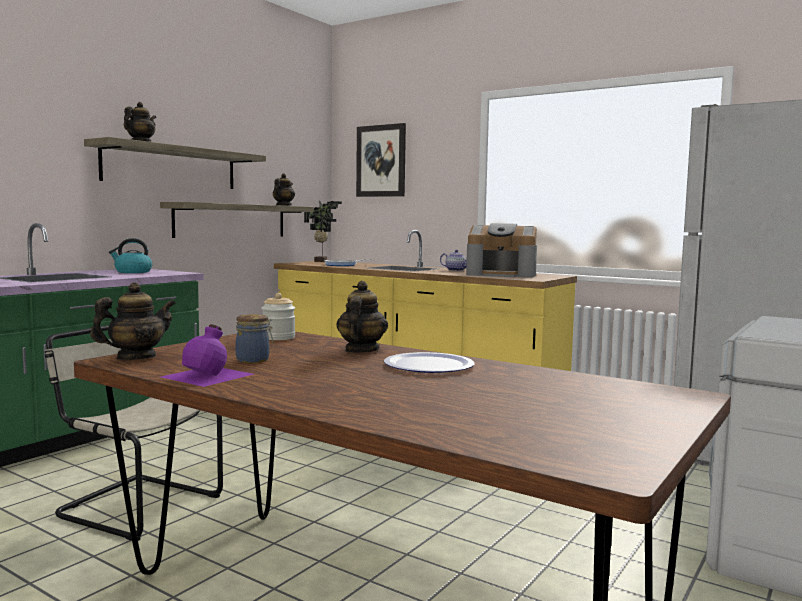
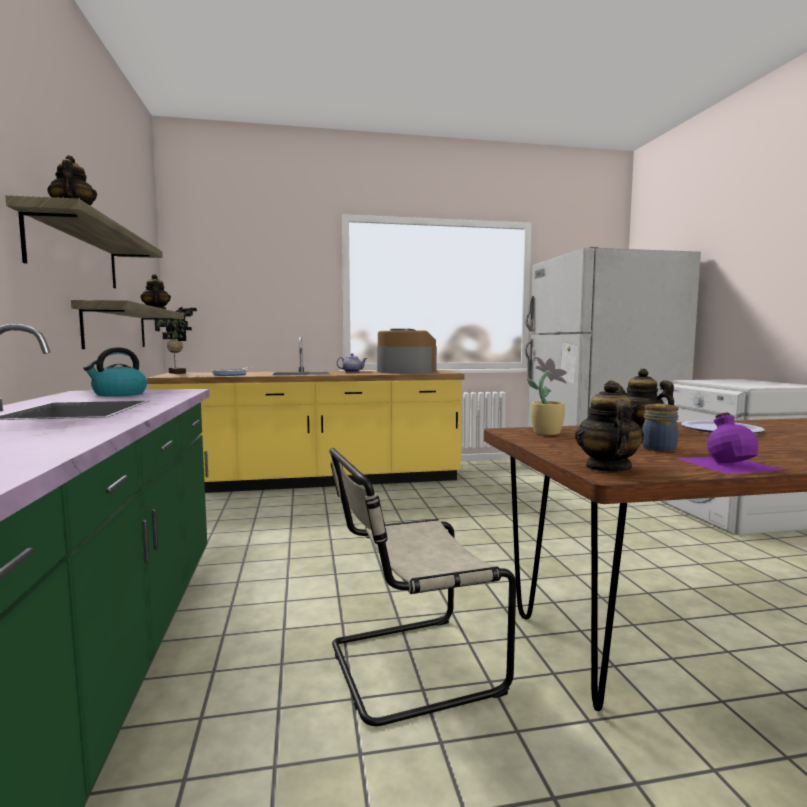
camera: 45 degrees left, 0 degrees up
(278, 337) = (546, 433): jar -> potted plant
(381, 161) = (230, 269): picture -> none
(501, 274) = (405, 372): coffee machine -> coffee machine turned 120 degrees counterclockwise

